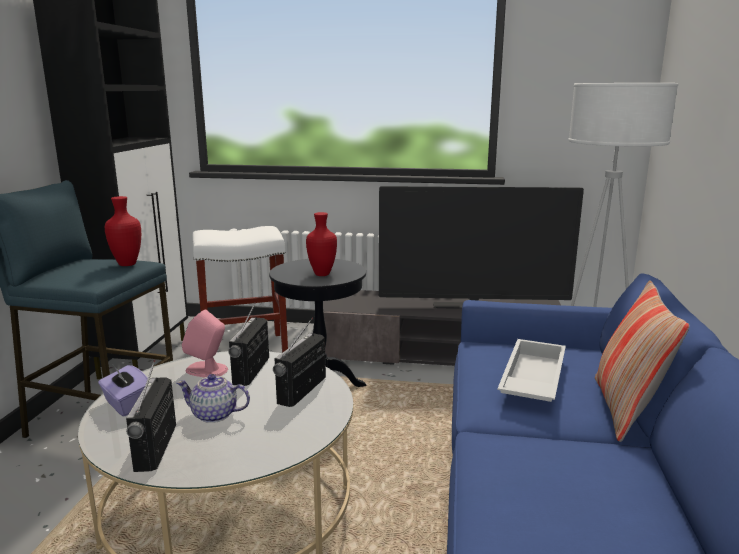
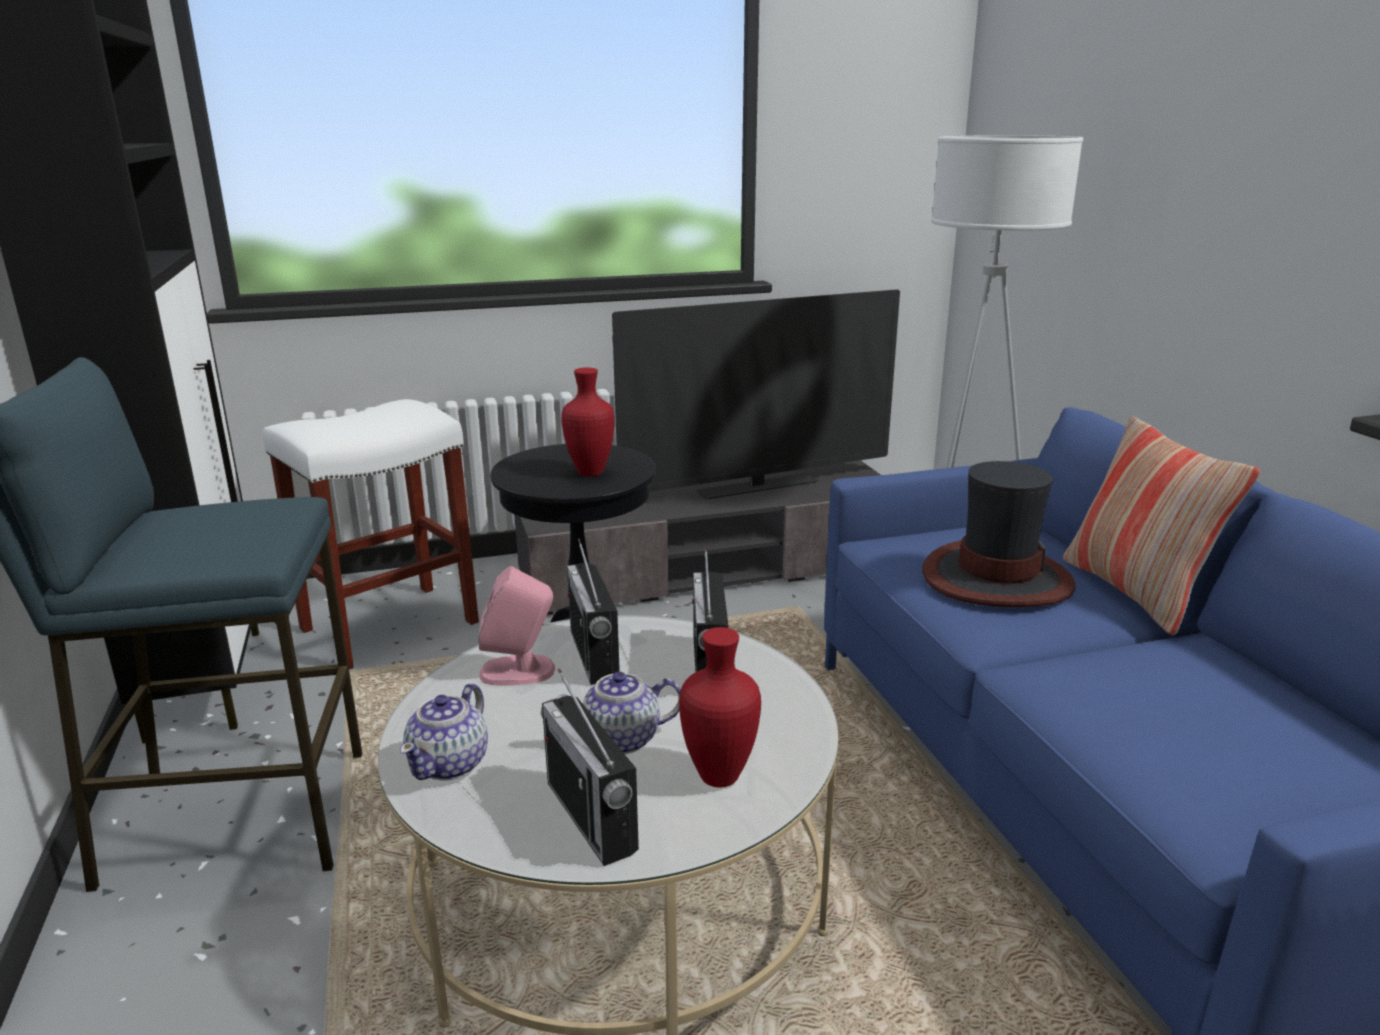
camera: 25 degrees left, 5 degrees up
(127, 405) = (450, 763): purple tissue box -> teapot
(128, 264) = (271, 509): red vase -> red vase (718, 775)
(531, 379) = (996, 578): white tray -> hat

